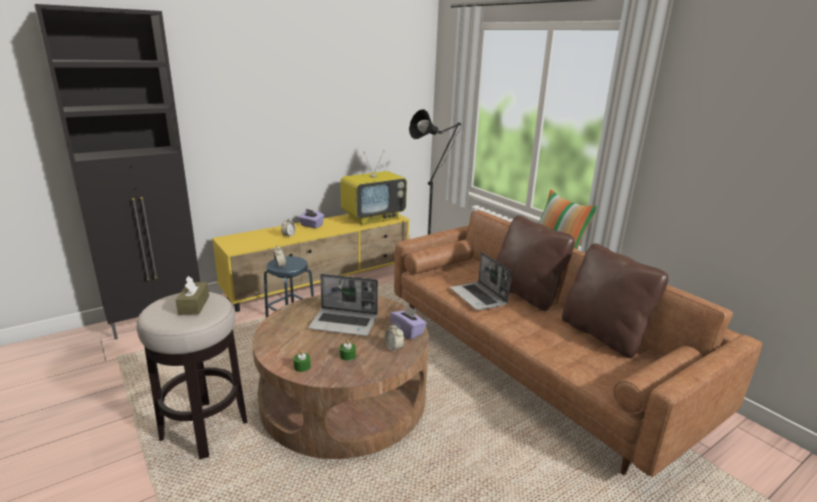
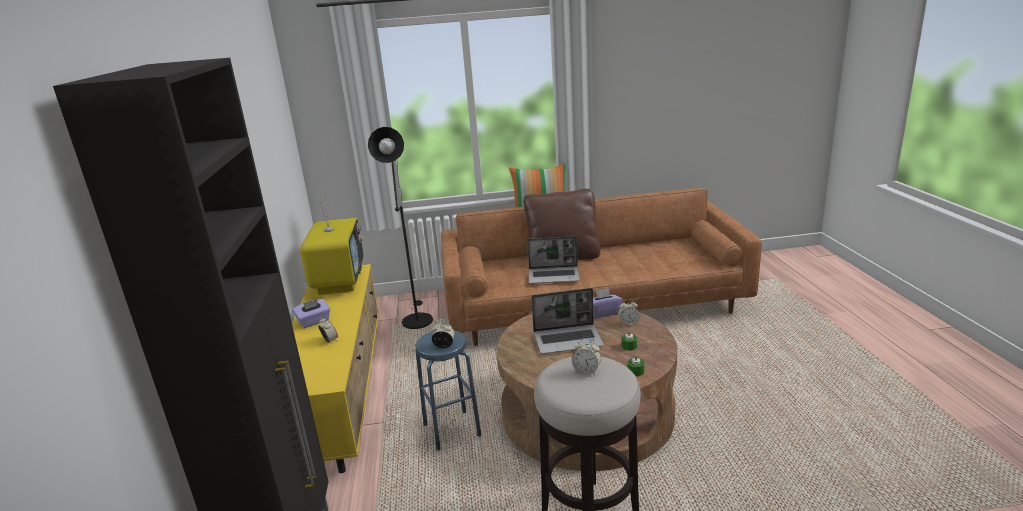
camera: 60 degrees left, 0 degrees up
(194, 305) = (586, 371): brown tissue box -> alarm clock
(344, 323) = (568, 340): laptop -> laptop turned 45 degrees clockwise
(603, 335) = (643, 248): brown pillow -> none

